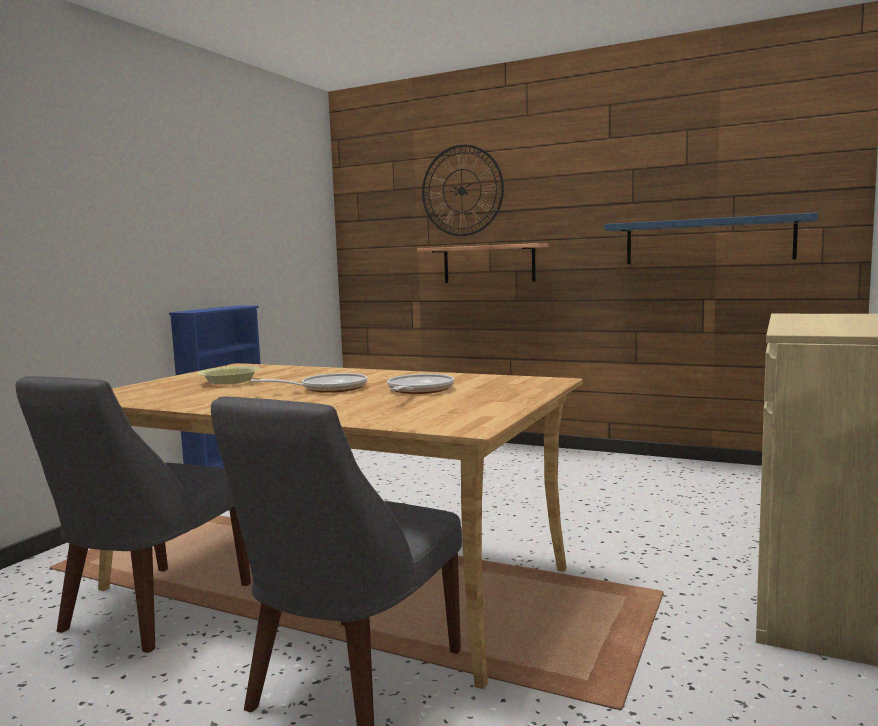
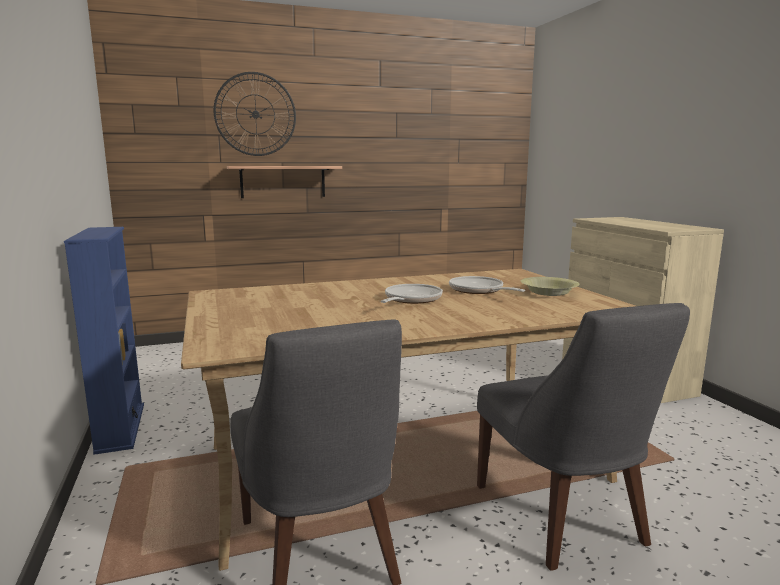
camera: 45 degrees left, 5 degrees up
(230, 382) = (292, 308): yellow bowl -> yellow bowl (548, 293)
(708, 241) = (445, 168): blue shelf -> none

